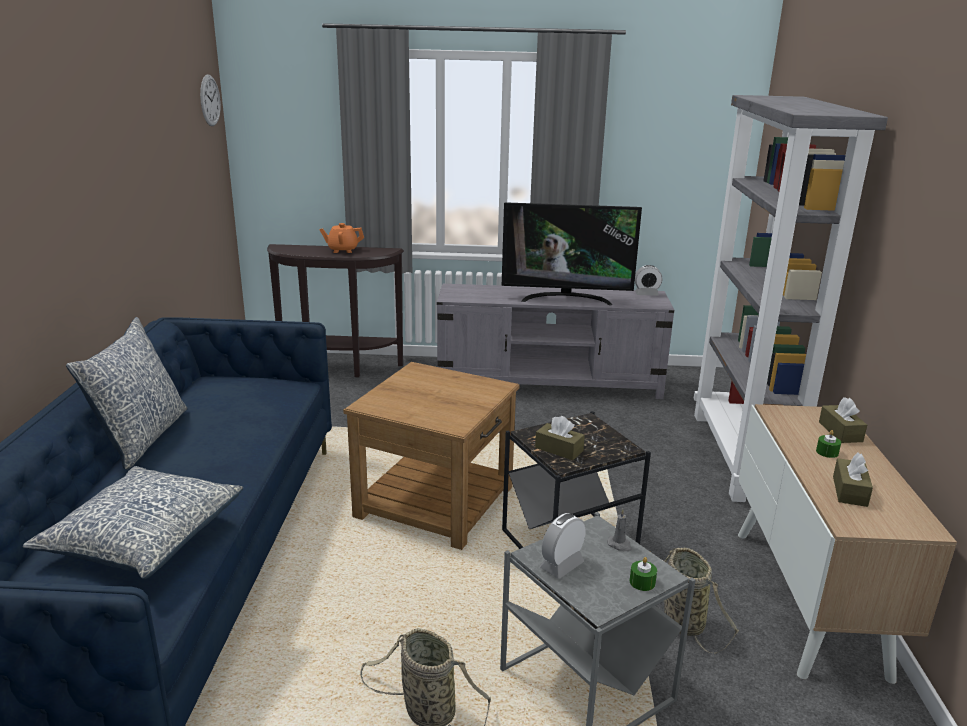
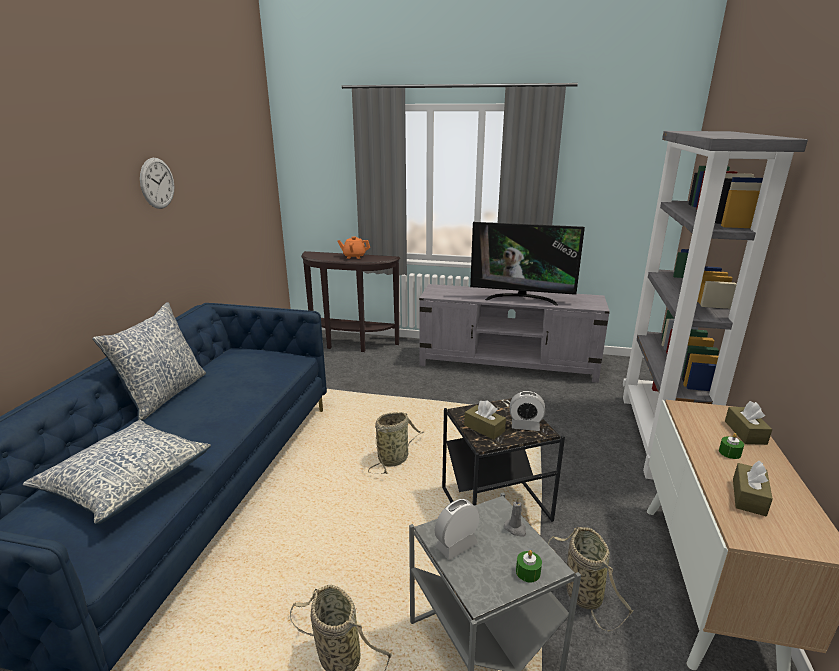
camera: 10 degrees right, 0 degrees up
(210, 100) = (261, 144): wall clock -> wall clock (157, 183)
(435, 503) = (394, 458): brown side table -> basket
(646, 294) = (588, 297): alarm clock -> alarm clock (525, 426)

